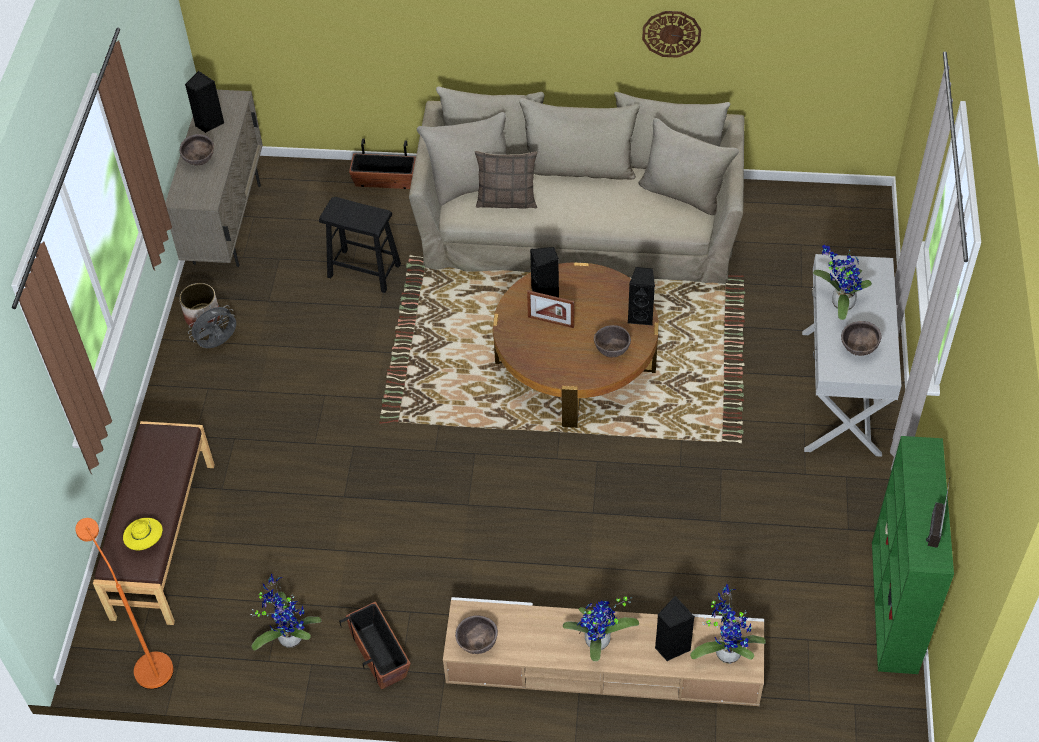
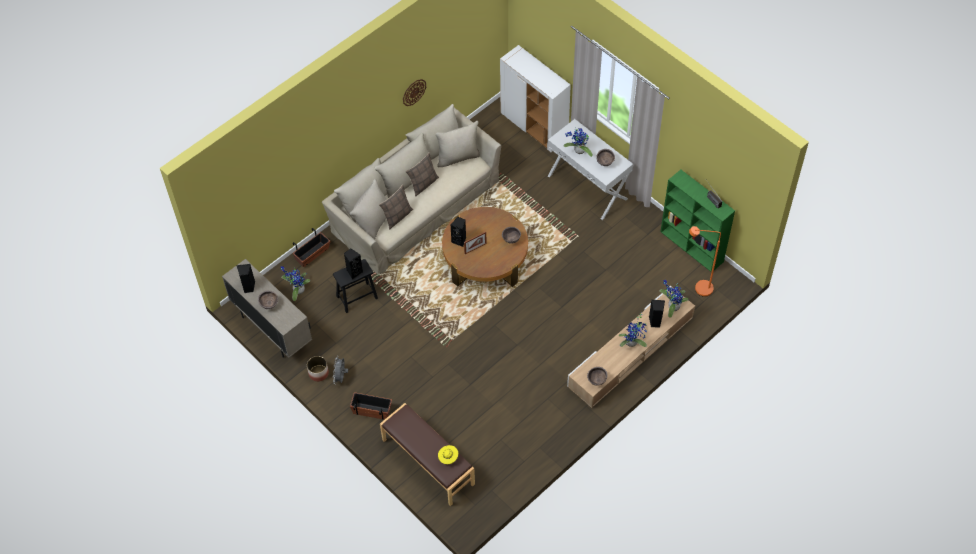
camera: 50 degrees left, 5 degrees up
(149, 663) = (485, 504): orange floor lamp -> orange floor lamp (698, 288)
(289, 636) = (519, 447): potted plant -> potted plant (297, 290)
(379, 654) = (557, 421): planter -> planter (372, 410)
(592, 189) = (423, 184): none -> pillow
(641, 316) = (503, 217): black speaker -> black speaker (354, 272)
(868, 256) = (534, 126): none -> white cabinet

